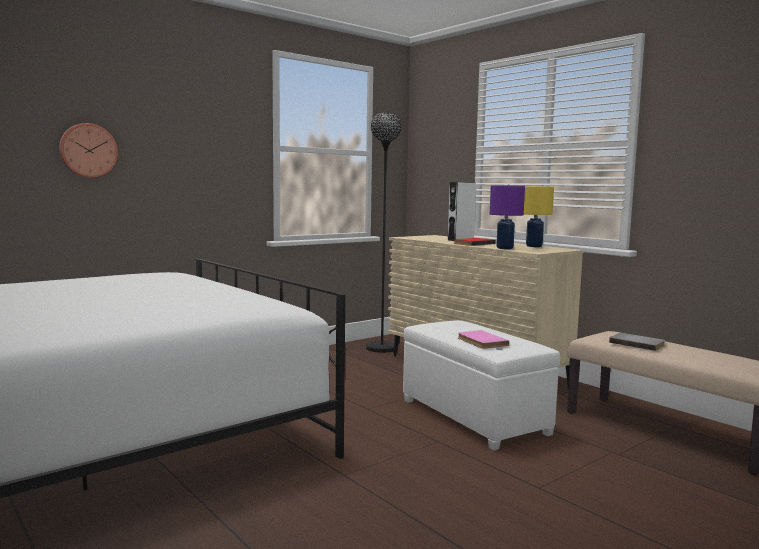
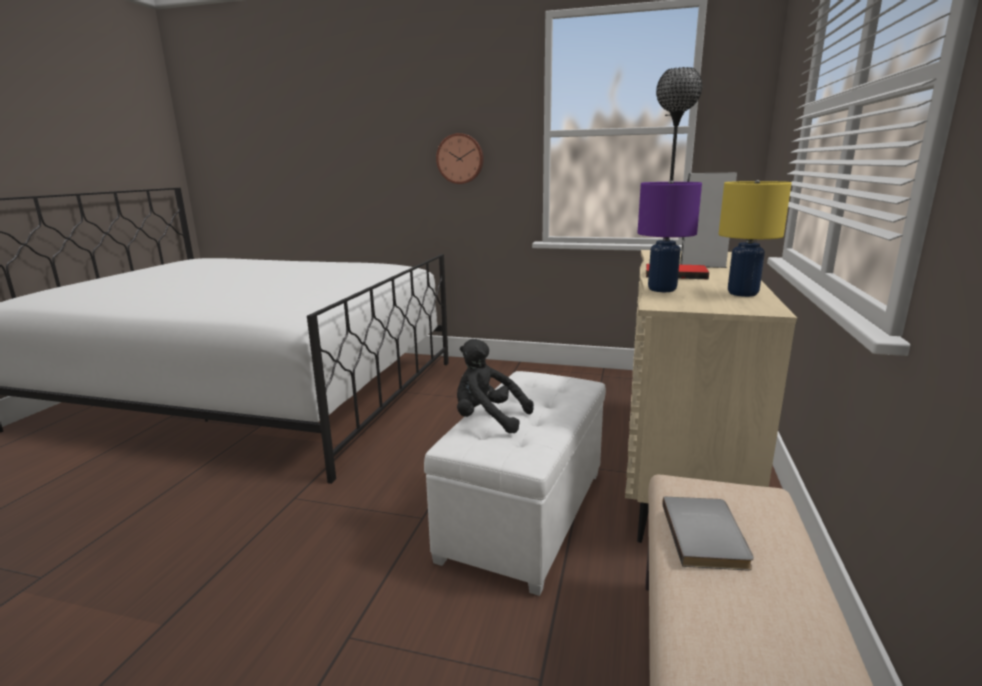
camera: 55 degrees right, 10 degrees up
(88, 150) = (363, 152): wall clock -> wall clock (460, 159)
(480, 342) = (488, 419): pink book -> black plush toy

